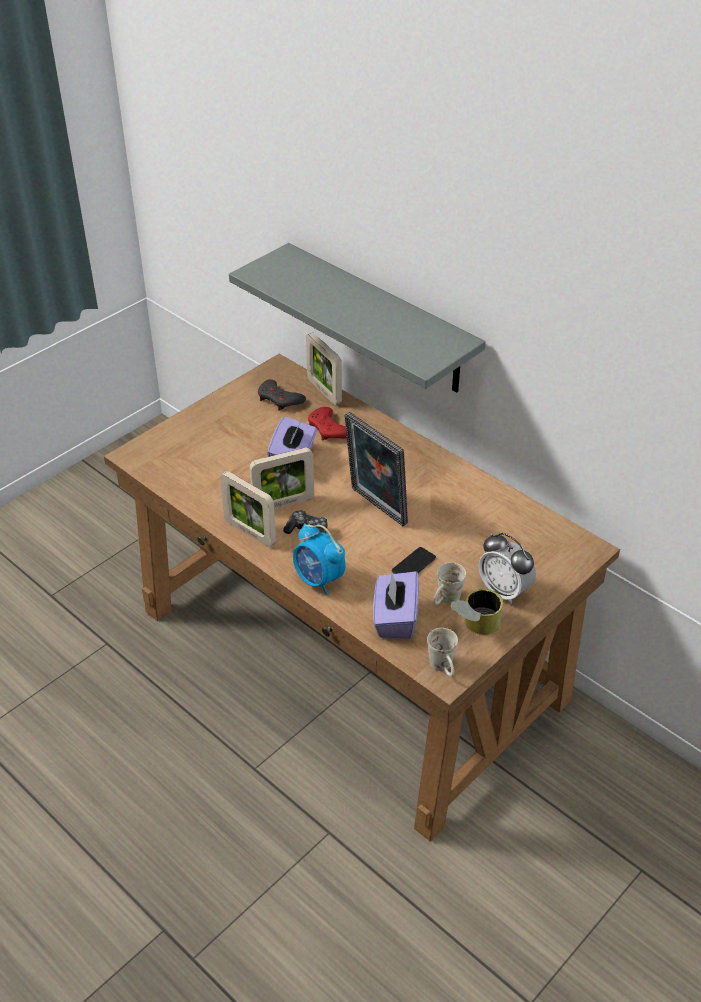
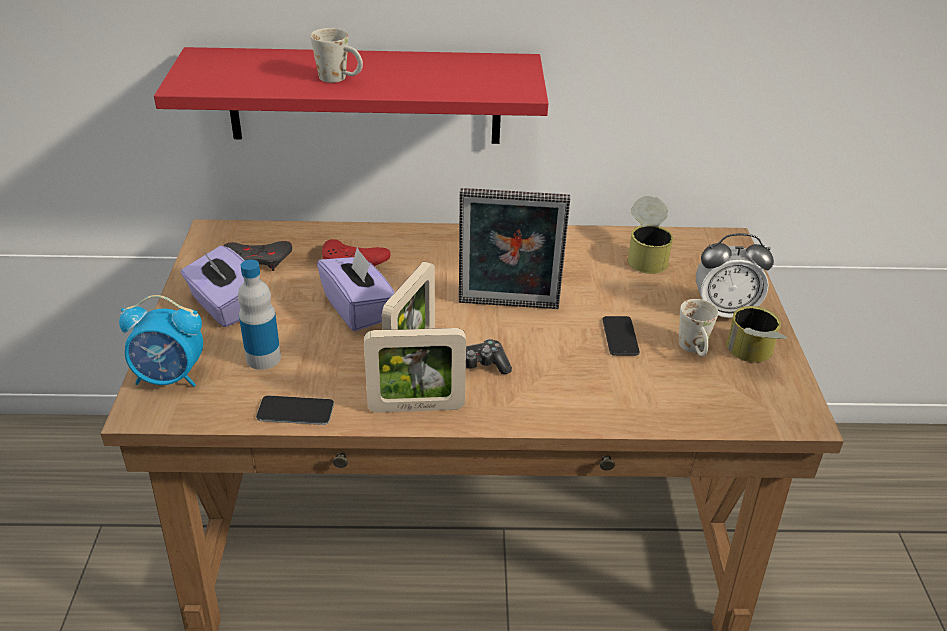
camera: 45 degrees left, 5 degrees down
(193, 498) = (295, 411): none -> phone
(213, 460) = (263, 358): none -> bottle
(319, 580) = (558, 408): alarm clock -> alarm clock (170, 377)
(324, 391) = (298, 231): picture frame -> none
(381, 319) = (365, 96): grey shelf -> red shelf
(395, 619) = (681, 396): purple tissue box -> purple tissue box (225, 306)
(443, 668) = (788, 411): white mug -> white mug (340, 79)
(513, 526) = (646, 255): none -> can

